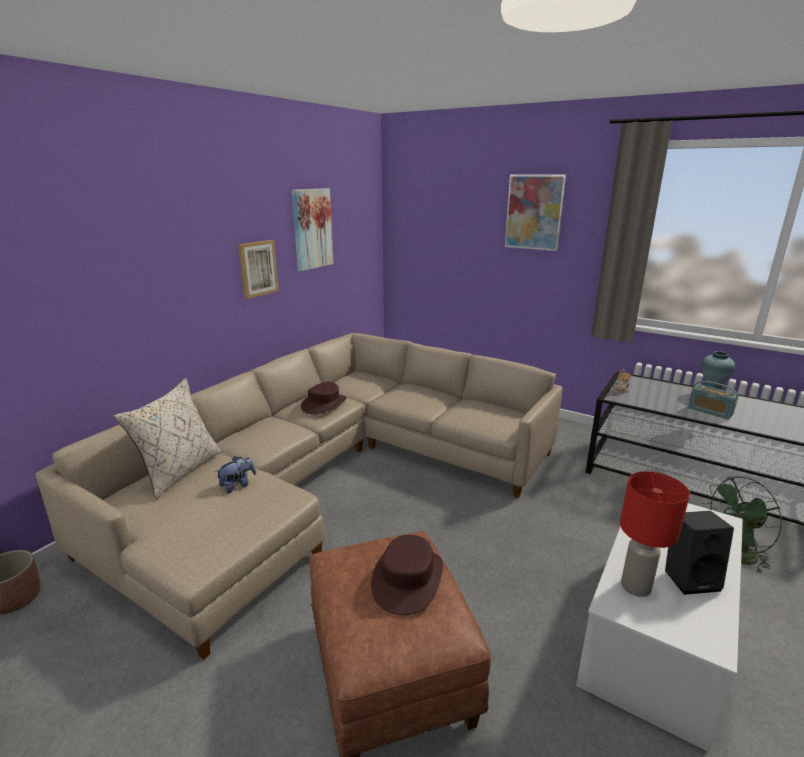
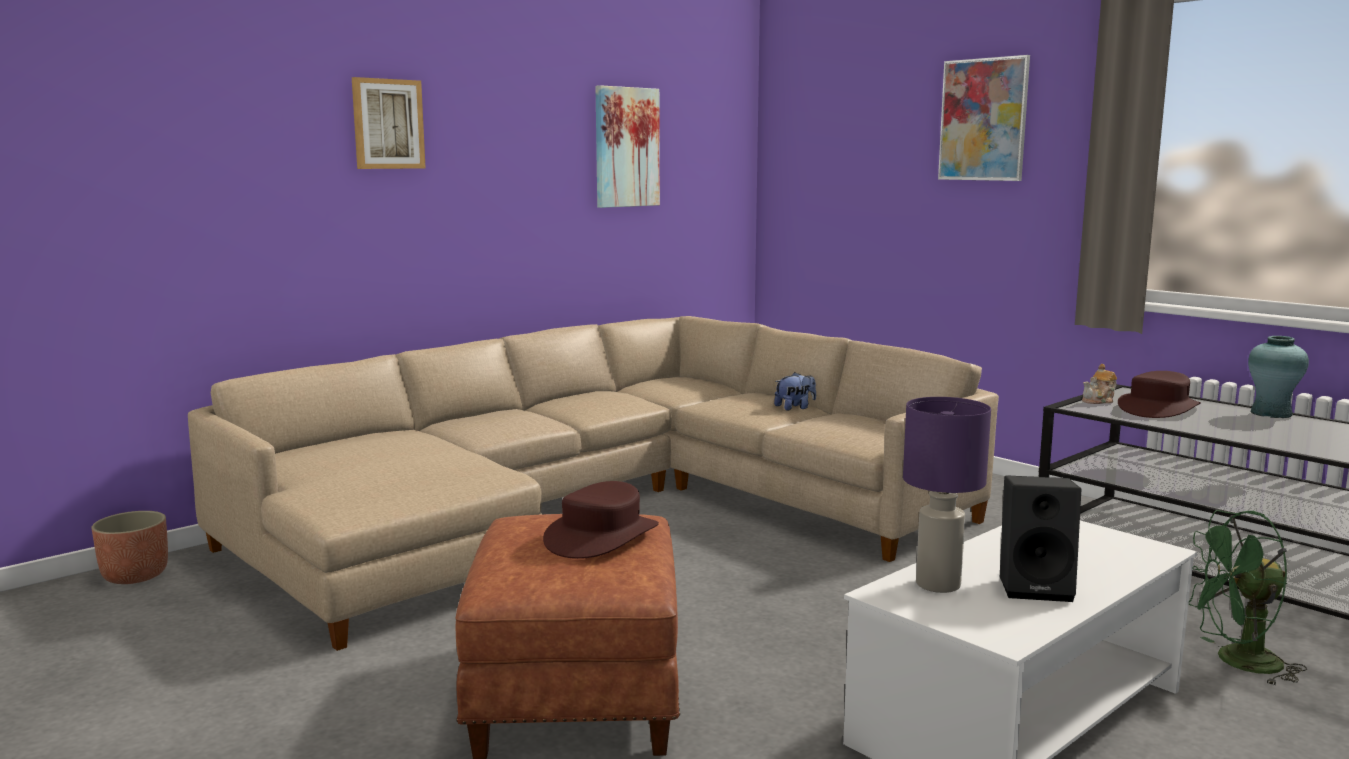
camera: 15 degrees right, 10 degrees down
(179, 471) = (365, 440): beige pillow -> none
(238, 485) = (434, 457): plush toy -> plush toy (795, 408)
(258, 268) = (531, 194): picture -> picture (388, 124)
(324, 404) = (604, 400): brown hat -> brown hat (1158, 408)
(636, 586) = (939, 584): red table lamp -> purple table lamp
(710, 411) = (1242, 430): radio -> none

